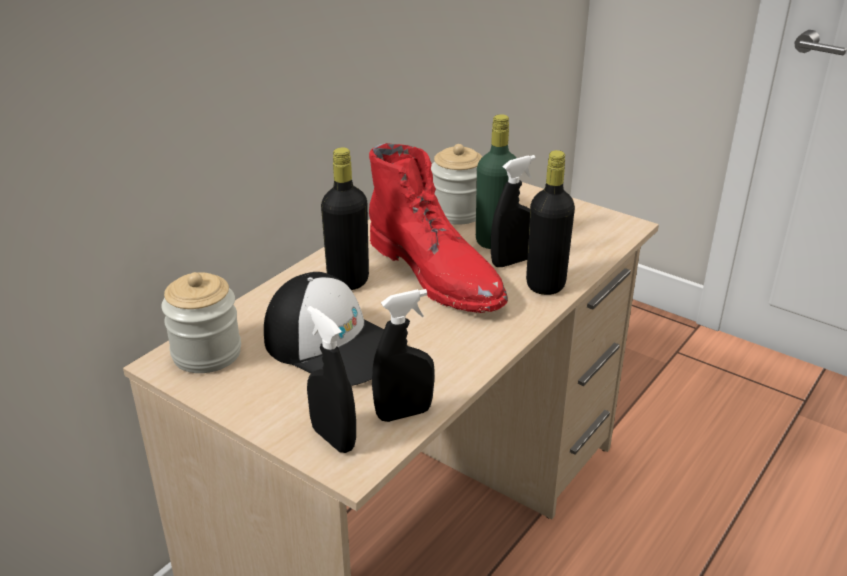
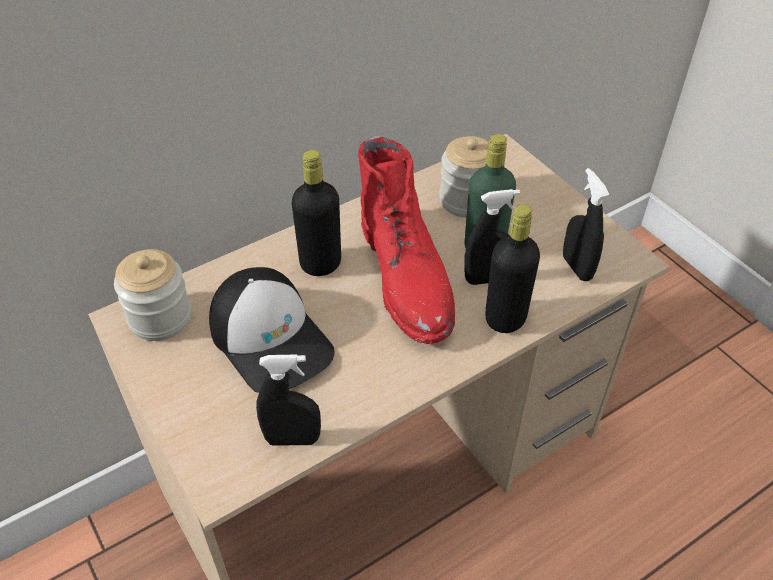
camera: 20 degrees right, 15 degrees up
(333, 438) = (219, 449): black spray bottle -> black spray bottle (577, 267)

